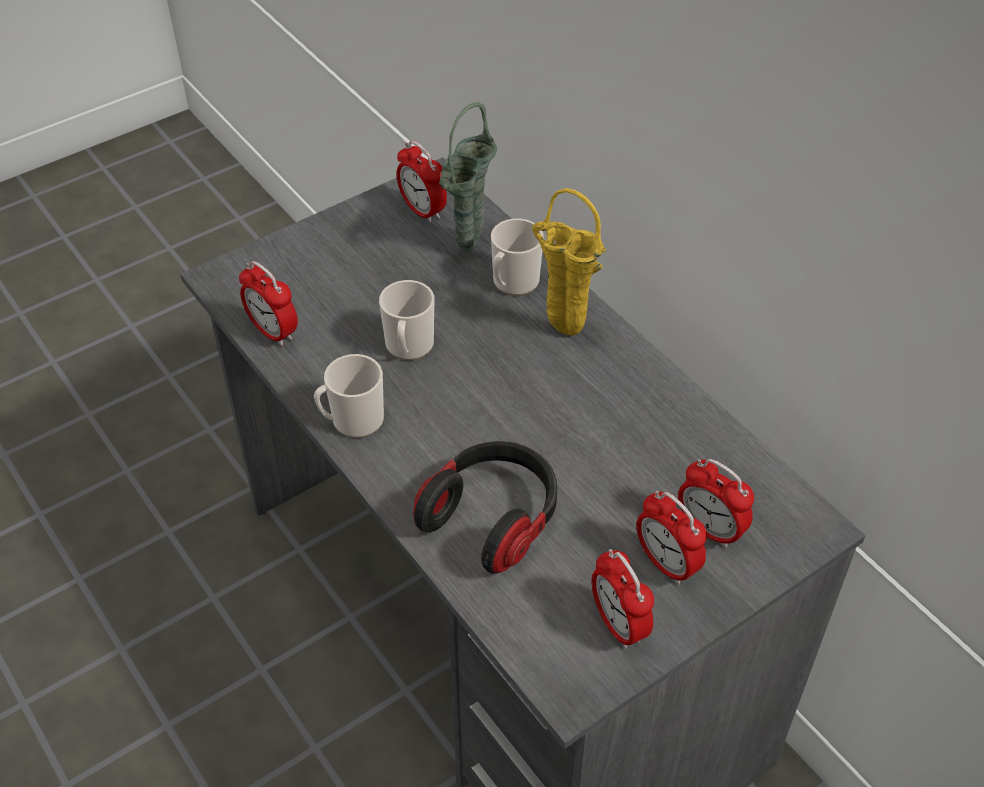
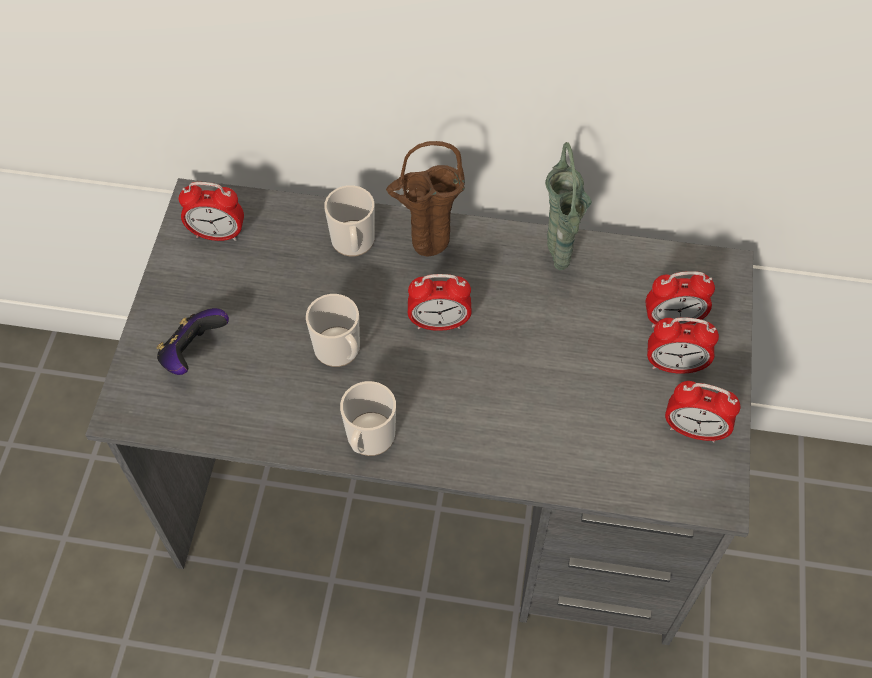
camera: 45 degrees left, 10 degrees up
(273, 332) = (224, 421): alarm clock -> alarm clock (439, 323)
(308, 274) = (193, 353): none -> game controller
(468, 249) = (290, 241): green vase -> green vase (558, 266)
(492, 518) = (542, 427): headphones -> none
(560, 330) = (427, 254): yellow vase -> brown vase

